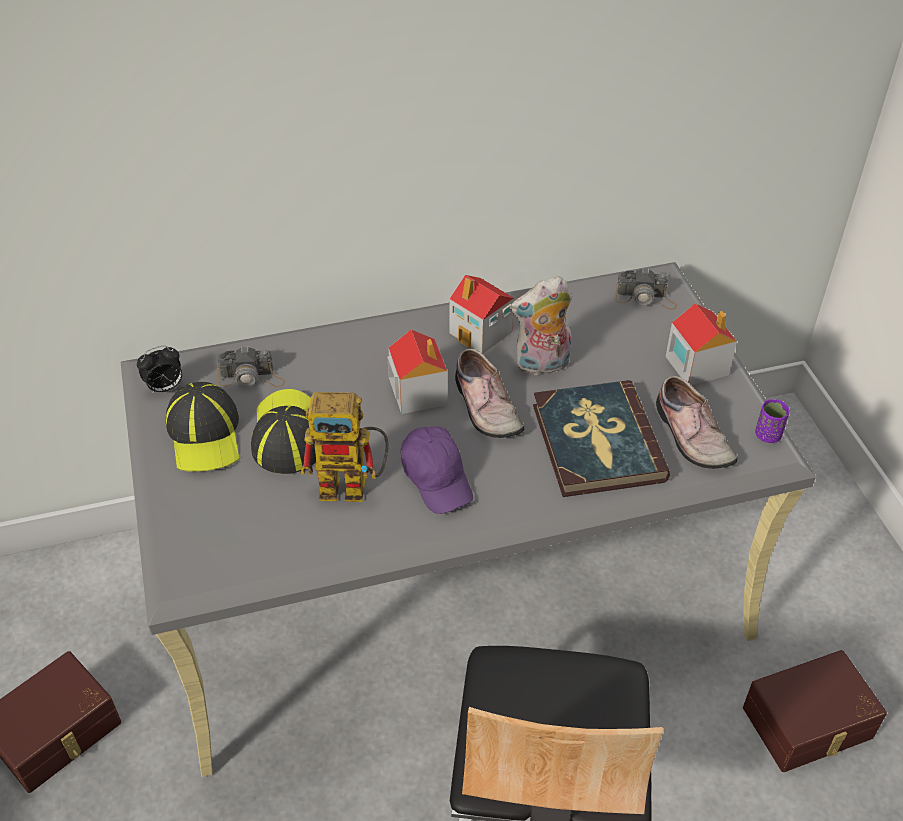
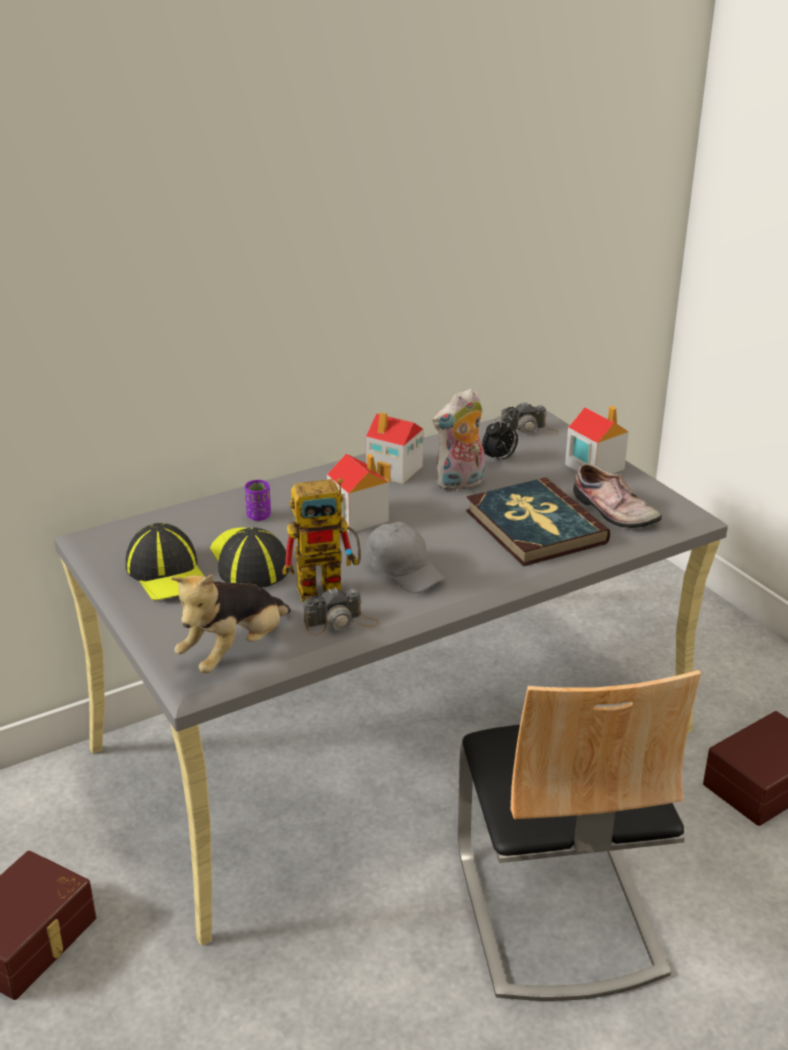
camera: 15 degrees left, 15 degrees down
(165, 388) = (112, 547): alarm clock -> alarm clock (499, 459)
(230, 555) = (235, 651): none -> plush toy
(251, 378) = (194, 528): camera -> camera (341, 623)
(437, 478) = (404, 570): purple cap -> grey cap
(484, 407) = (423, 518): shoe -> none
(768, 435) = (676, 502): purple cup -> purple cup (259, 516)

